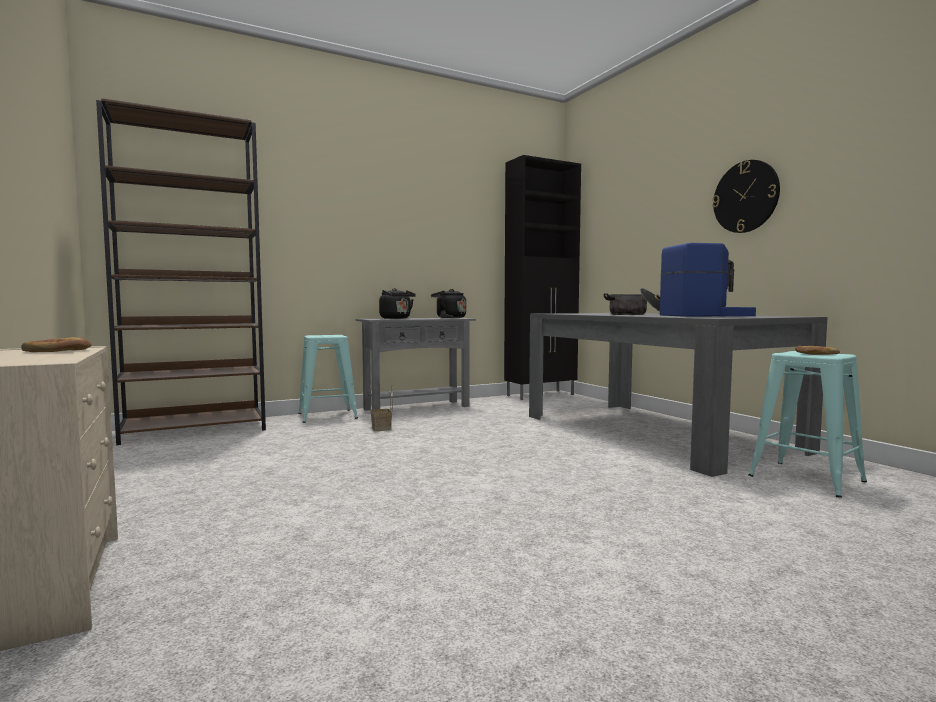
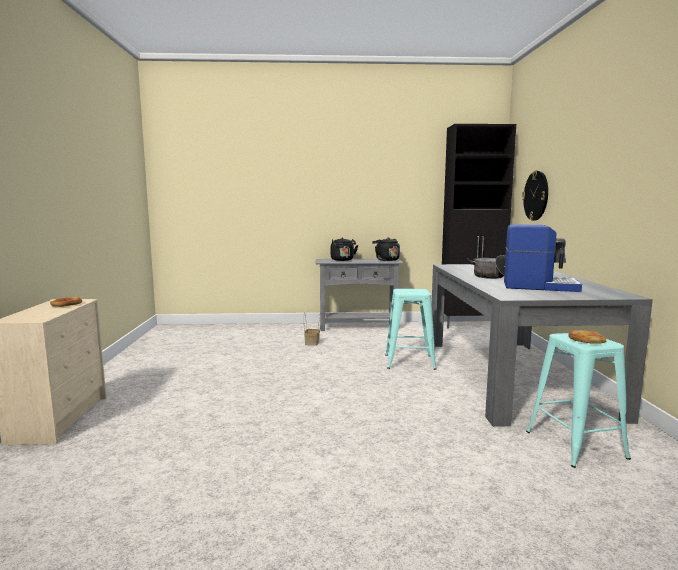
camera: 25 degrees right, 5 degrees up
(195, 430) = (206, 329): brown bookcase -> none
(327, 416) = (291, 327): turquoise stool -> turquoise stool (409, 362)
(745, 197) = (616, 171): wall clock -> wall clock (536, 195)

